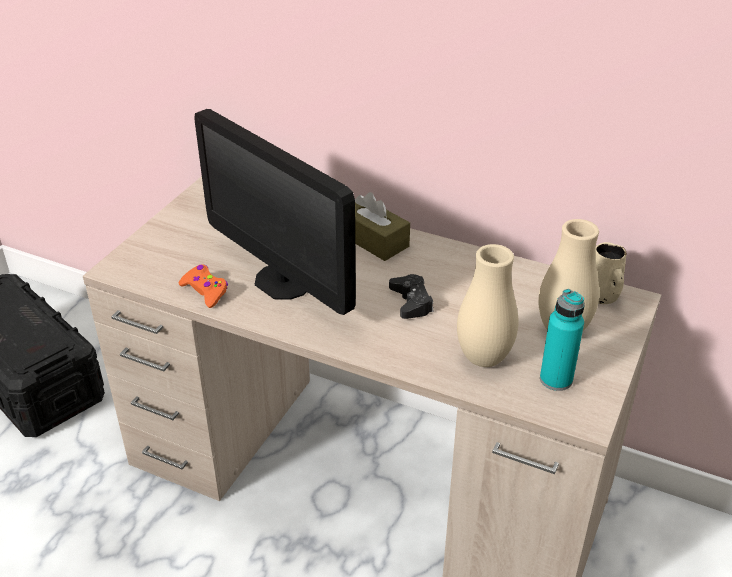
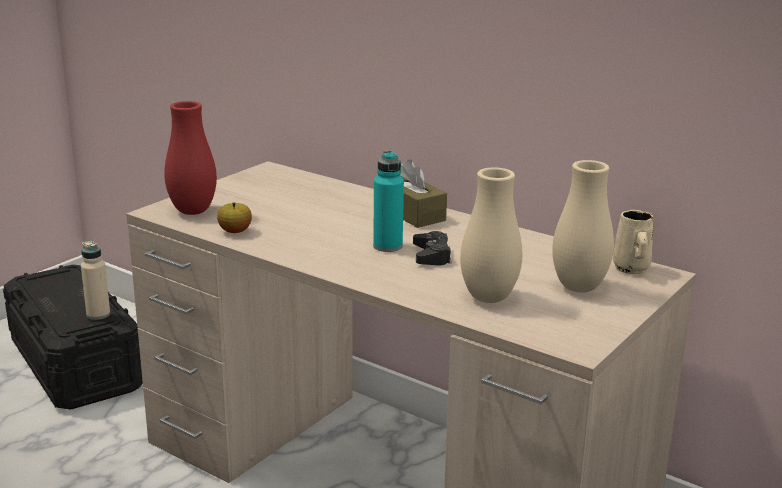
camera: 10 degrees right, 15 degrees down
(49, 340) = (98, 314): none -> beige bottle
(152, 264) = (193, 211): none -> red vase
(205, 291) = (235, 231): orange game controller -> apple
(283, 281) = (312, 232): monitor -> none
(556, 379) = (557, 318): turquoise bottle -> turquoise bottle (387, 246)

